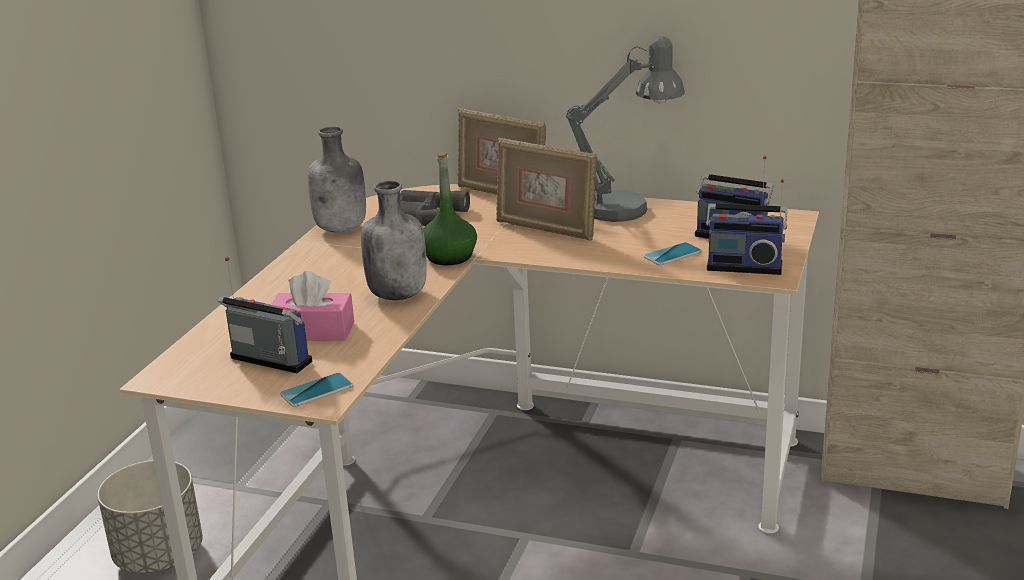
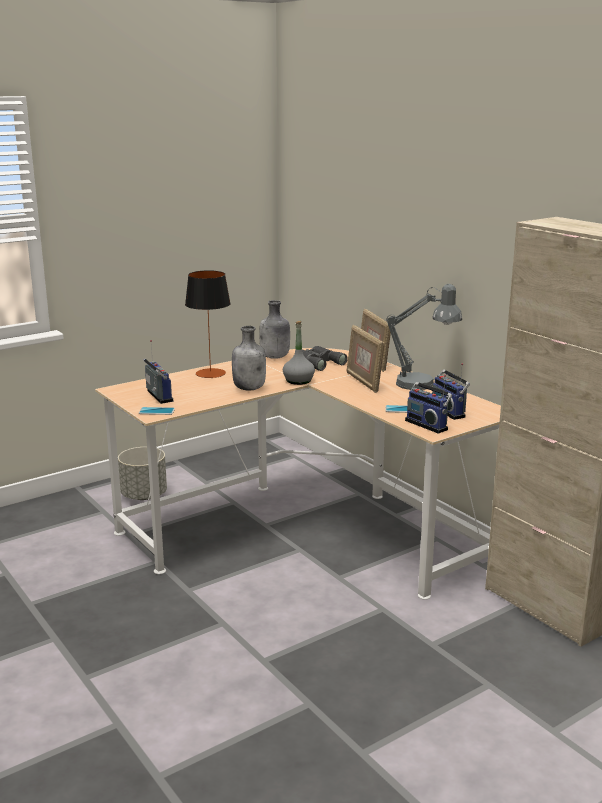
camera: 35 degrees right, 5 degrees down
(285, 289) = (210, 373): none -> table lamp
(313, 331) = (193, 391): pink tissue box -> none
(449, 257) = (298, 381): green bottle -> grey bottle

